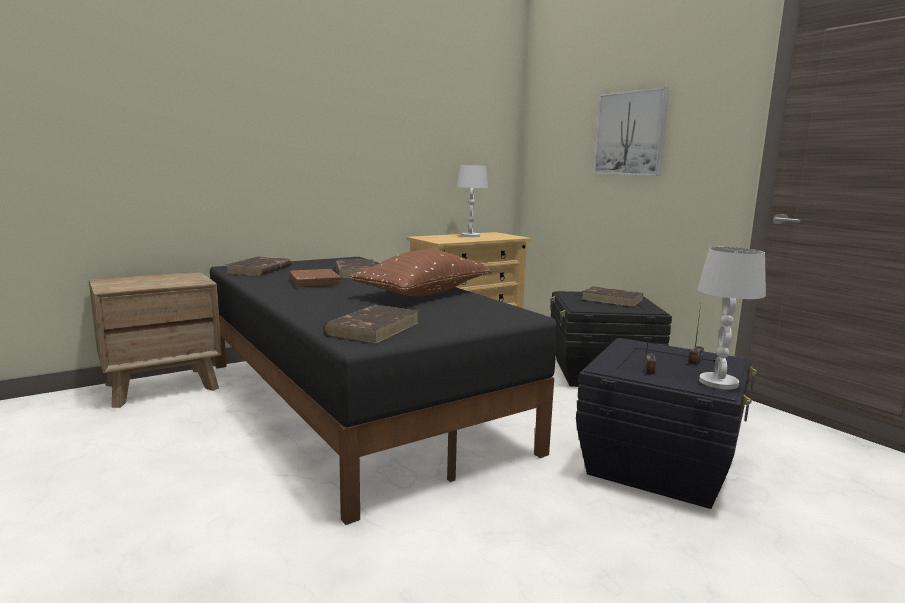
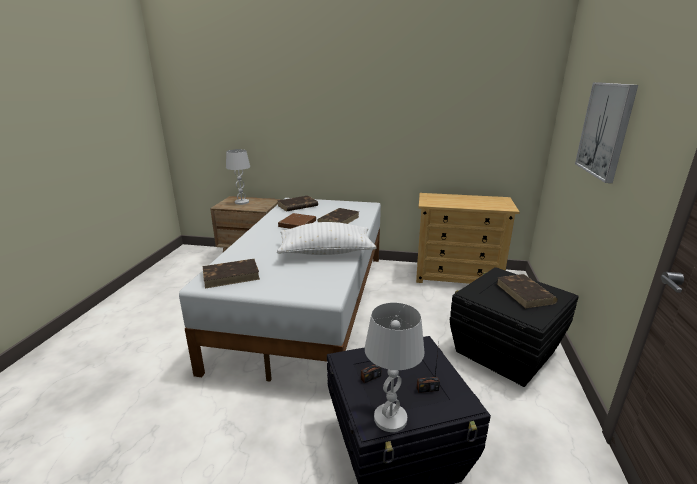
camera: 45 degrees right, 10 degrees up
(356, 403) = (309, 304): black bed -> white bed
(423, 293) = (326, 252): brown pillow -> white pillow
(470, 236) = (470, 200): white table lamp -> white table lamp (241, 202)

